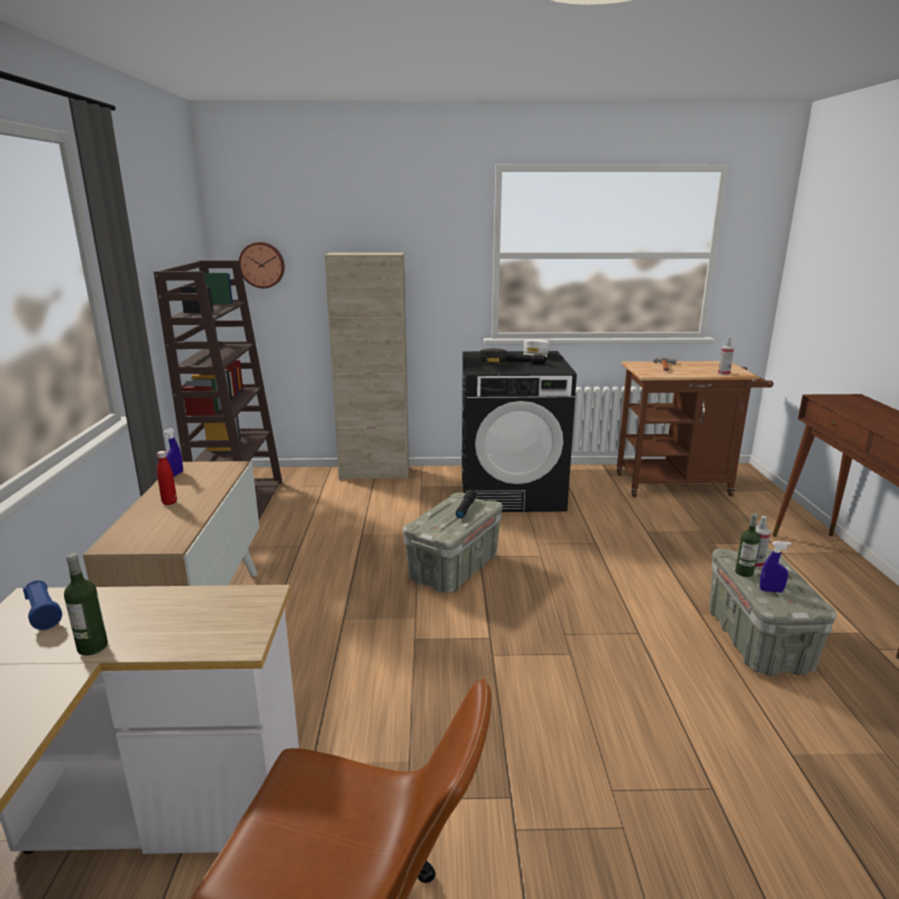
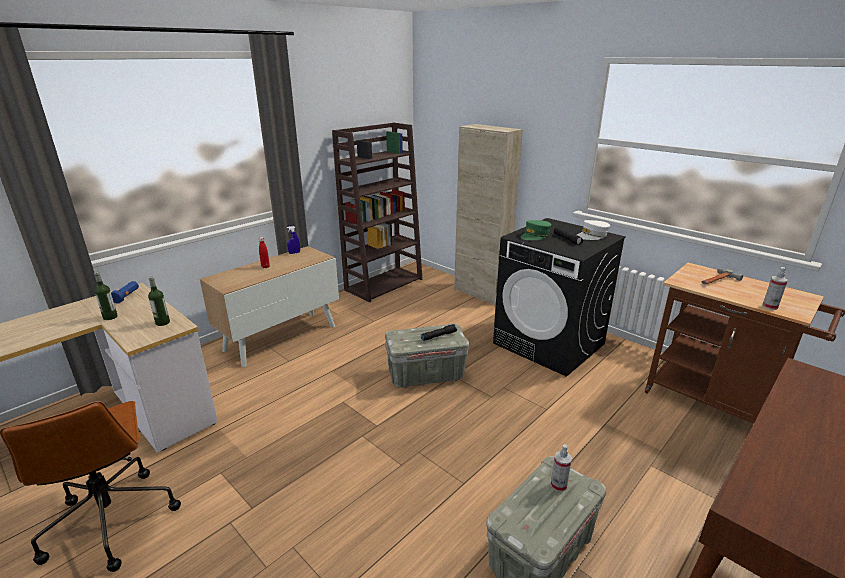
camera: 45 degrees right, 5 degrees up
(262, 265) = (438, 128): wall clock -> none
(493, 366) = (535, 235): grey cap -> green cap
(744, 572) = (534, 484): bottle -> bottle (162, 322)
(771, 590) = (526, 510): blue spray bottle -> none

